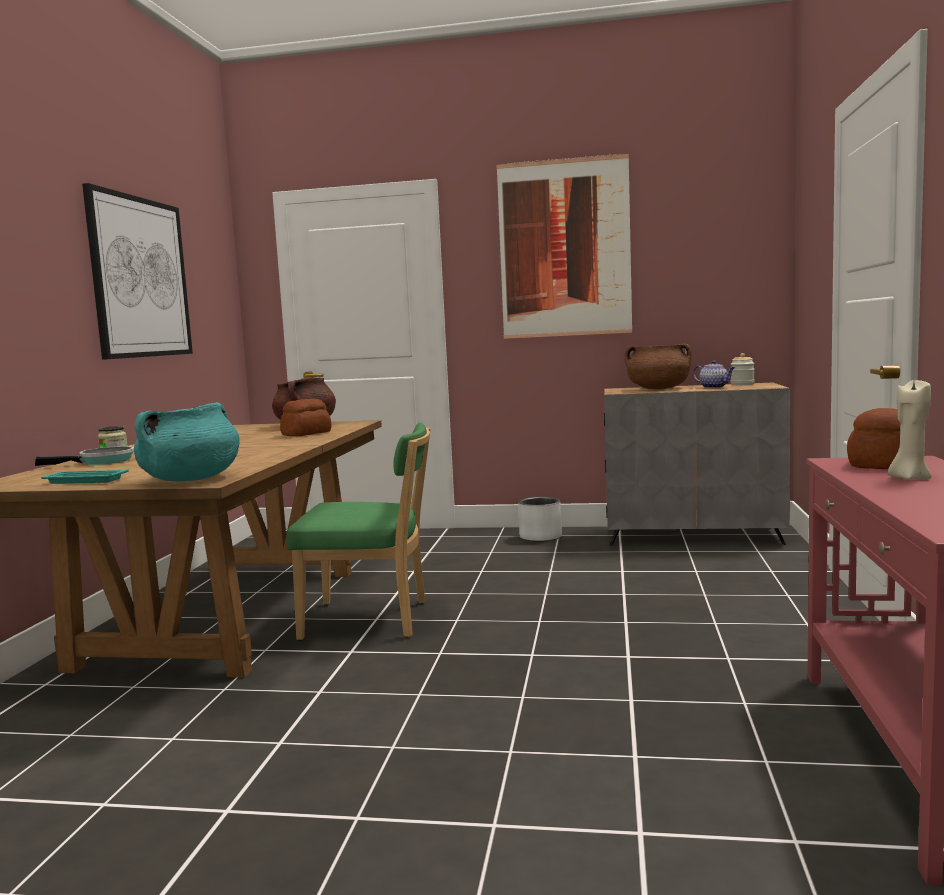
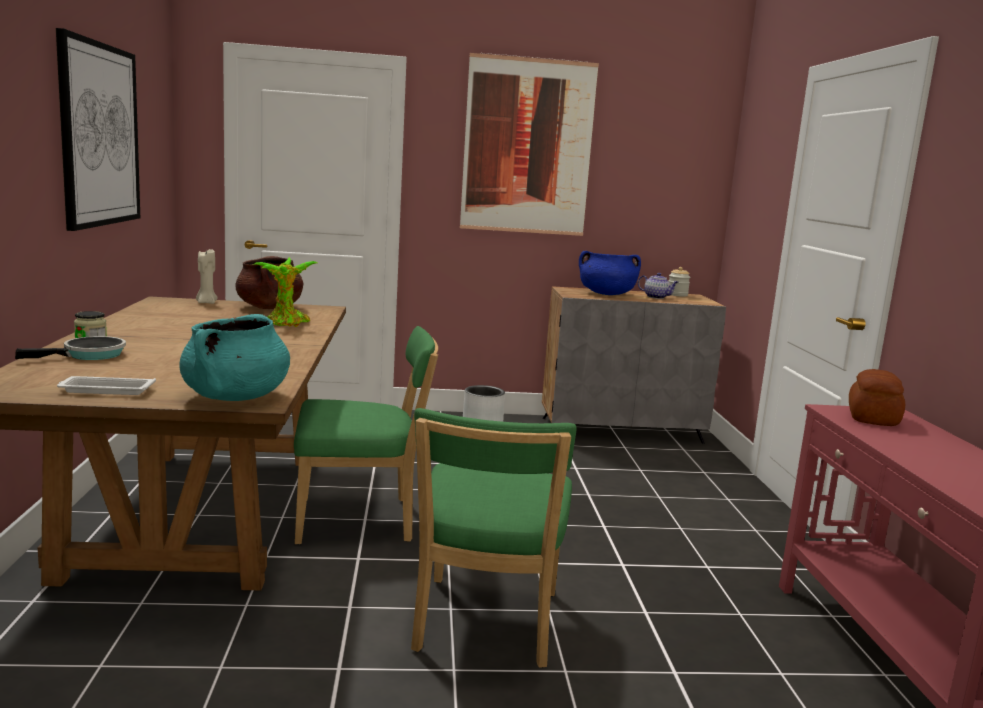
camera: 15 degrees left, 5 degrees up
(84, 481) = (105, 390): turquoise tray -> white tray
(307, 434) = (287, 324): bread -> potted plant
(445, 710) = (484, 626): none -> green chair
(658, 389) = (606, 294): brown cooking pot -> blue cooking pot
(909, 478) = (911, 440): beige candle -> beige candle (206, 302)

